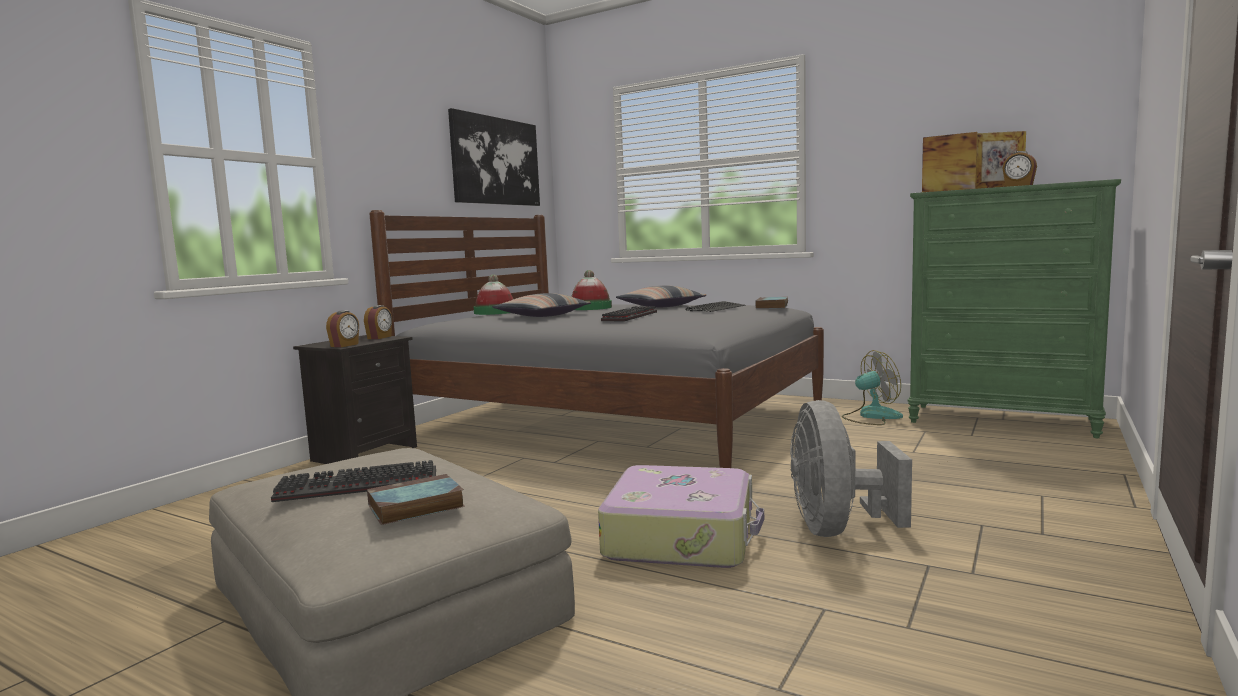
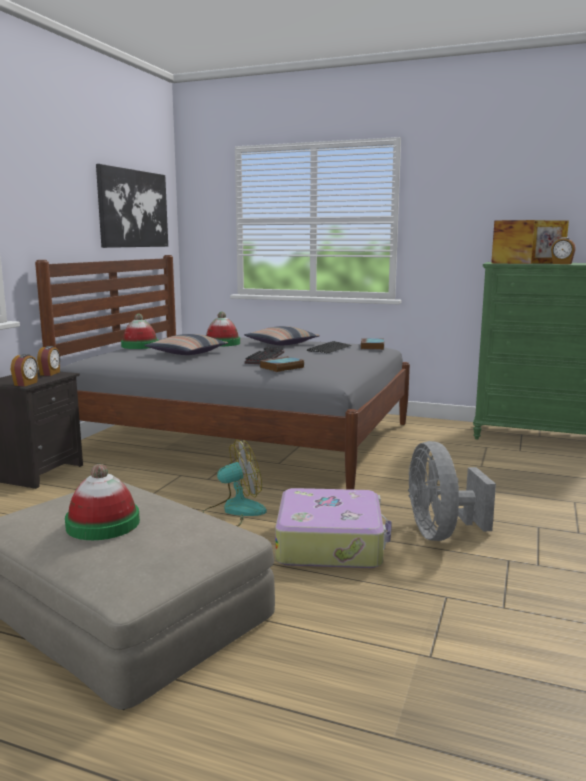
camera: 10 degrees left, 5 degrees up
(355, 487) = (103, 524): keyboard -> hat
(414, 506) = (162, 541): book -> book (281, 368)
(871, 416) = (444, 433): fan -> fan (234, 511)

